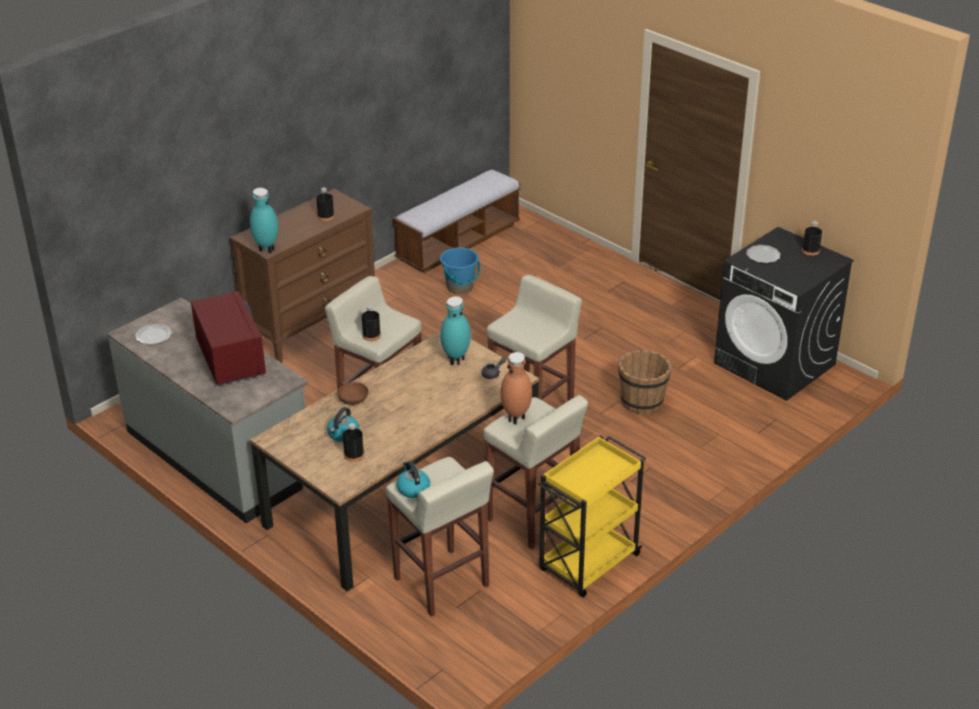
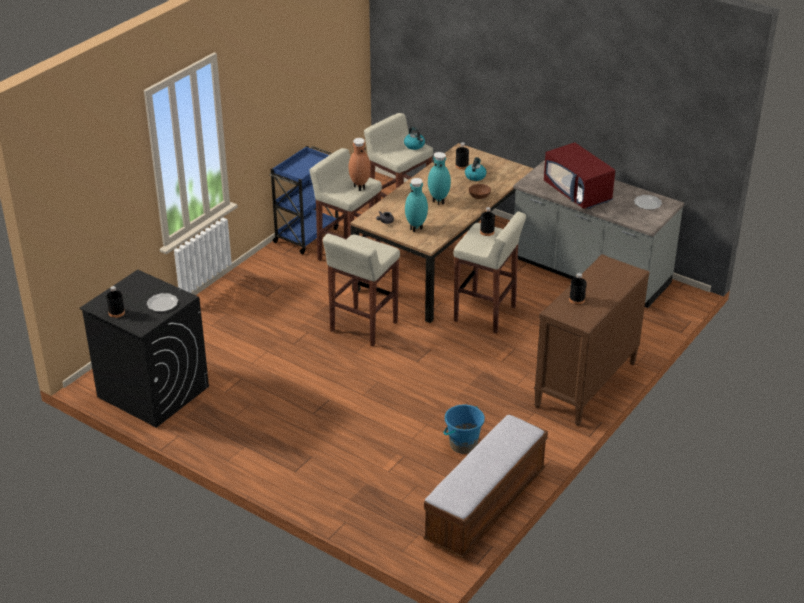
camera: 170 degrees right, 0 degrees up
(266, 249) = (608, 262): turquoise vase -> turquoise vase (439, 201)
(588, 564) = (307, 234): yellow cart -> blue cart
(642, 402) = (273, 345): brown bucket -> none

